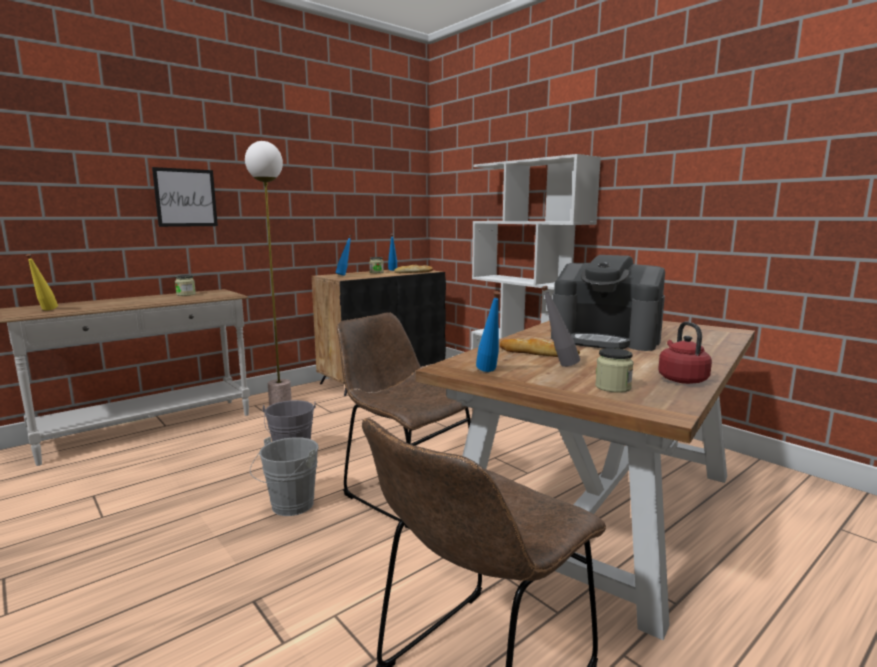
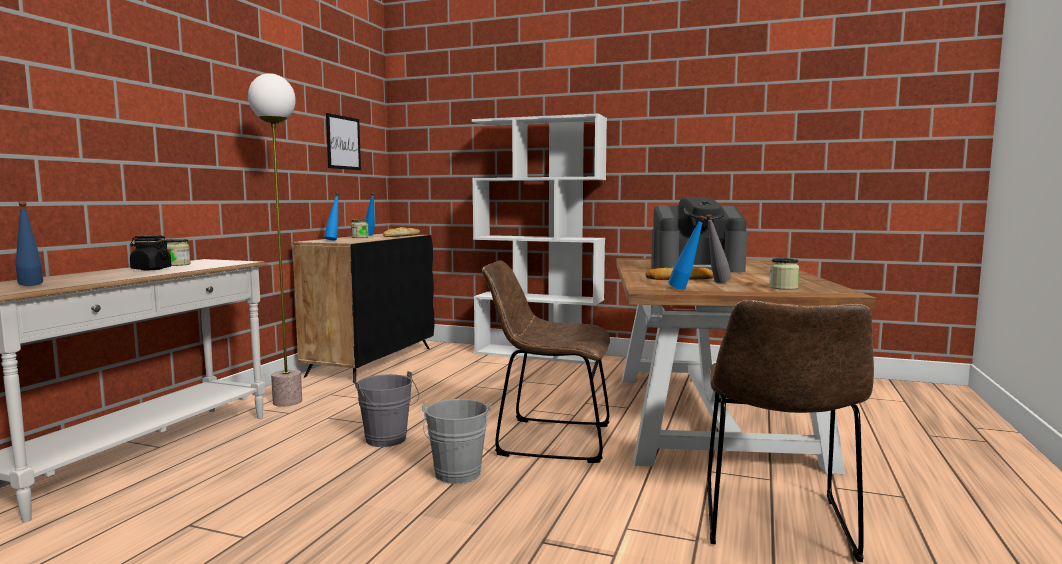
camera: 30 degrees left, 5 degrees down
(45, 310) = (31, 286): yellow bottle -> blue bottle
(156, 298) = (151, 269): none -> black jar
(186, 197) = (161, 137): picture -> picture (343, 142)
(681, 379) = (806, 281): red kettle -> none

